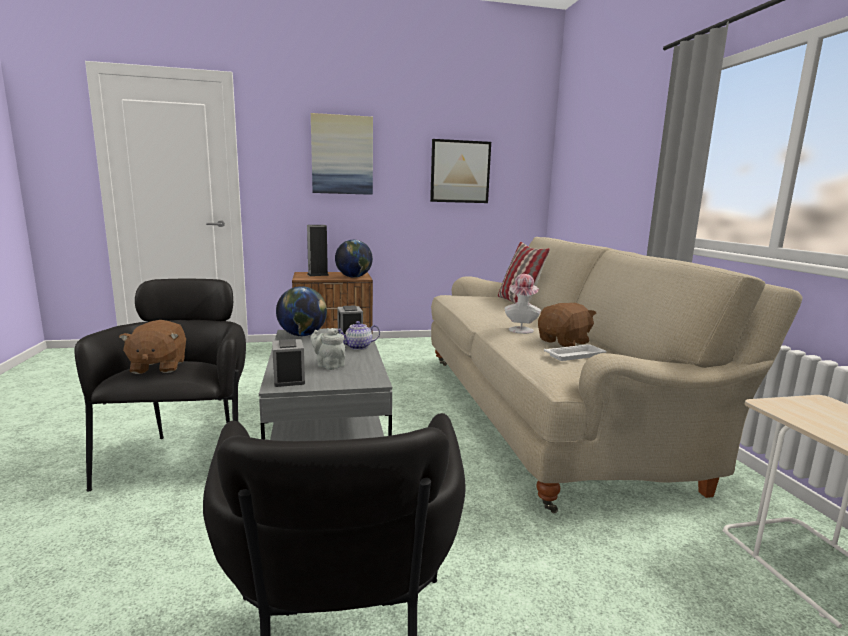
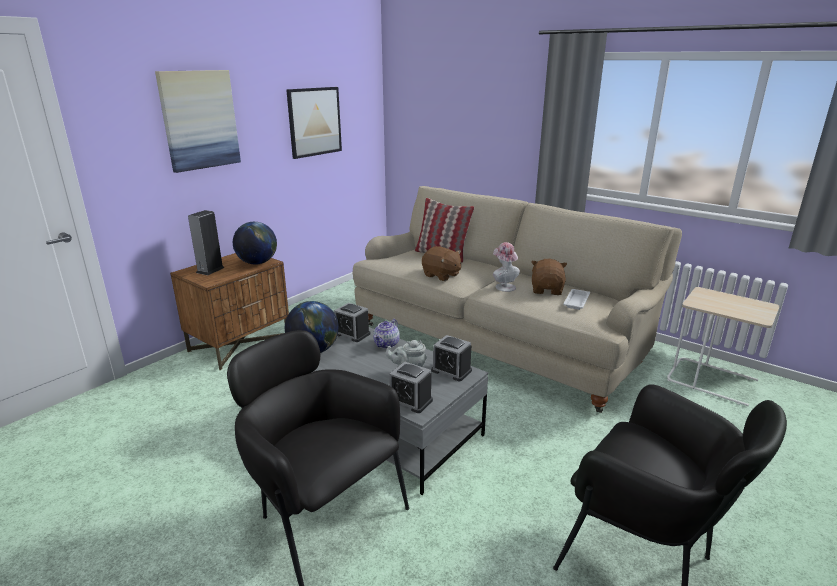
camera: 40 degrees left, 10 degrees up
(158, 367) = (326, 446): brown plush toy -> brown plush toy (441, 275)
(364, 375) = (451, 370): none -> alarm clock

